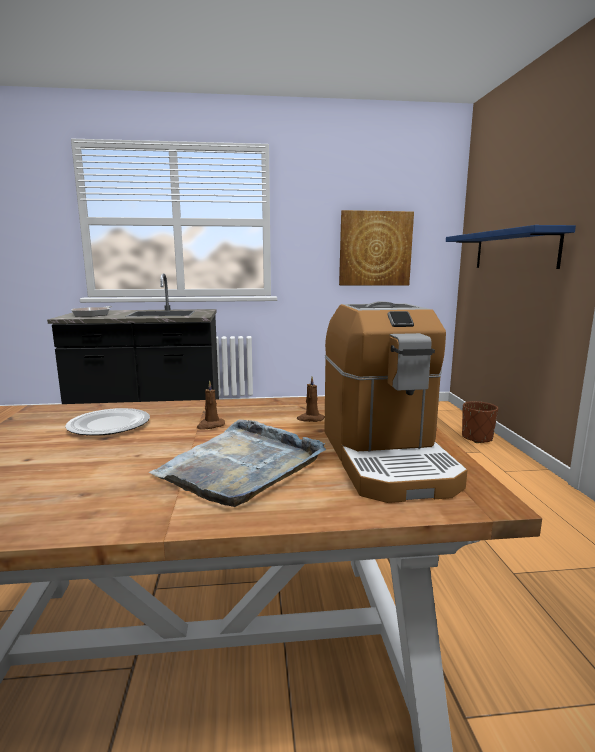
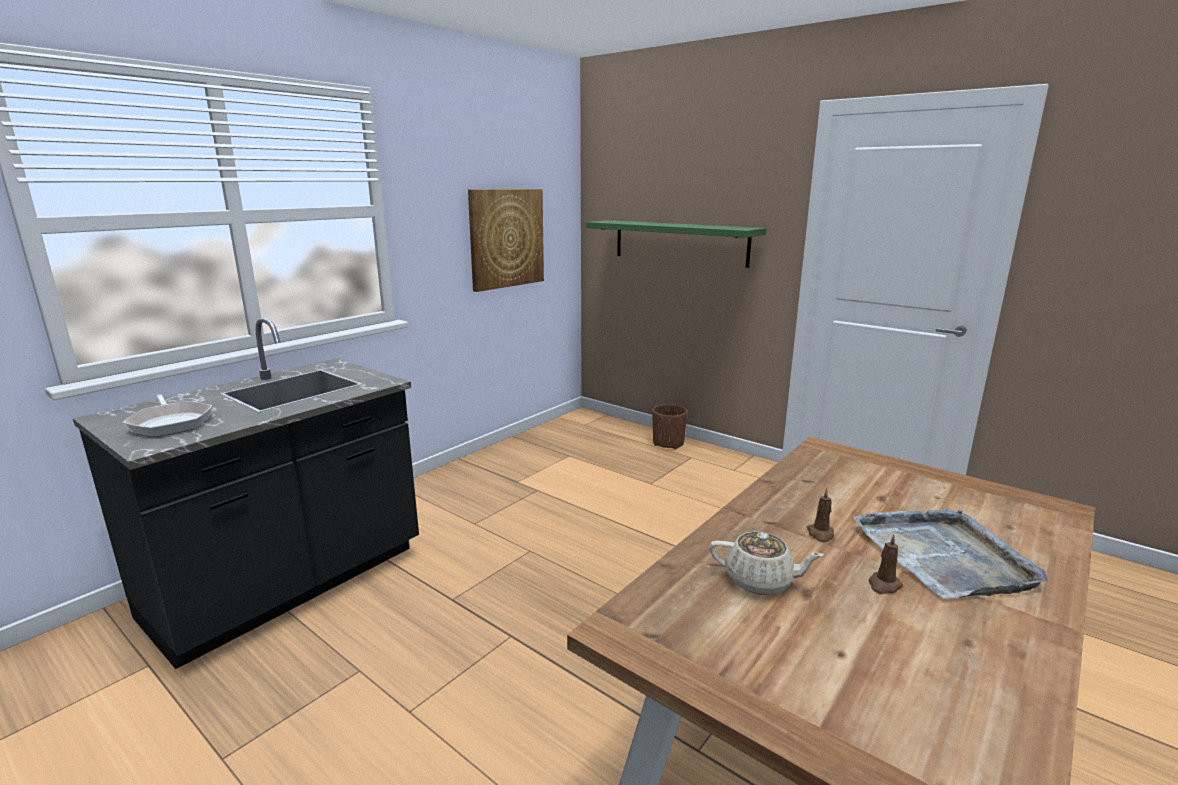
camera: 45 degrees left, 5 degrees up
(108, 425) = (760, 581): plate -> beige teapot
(310, 419) = (846, 490): brown candle -> brown candle (884, 585)
(385, 457) = (967, 503): coffee machine -> none
(514, 250) = (679, 242): blue shelf -> green shelf

